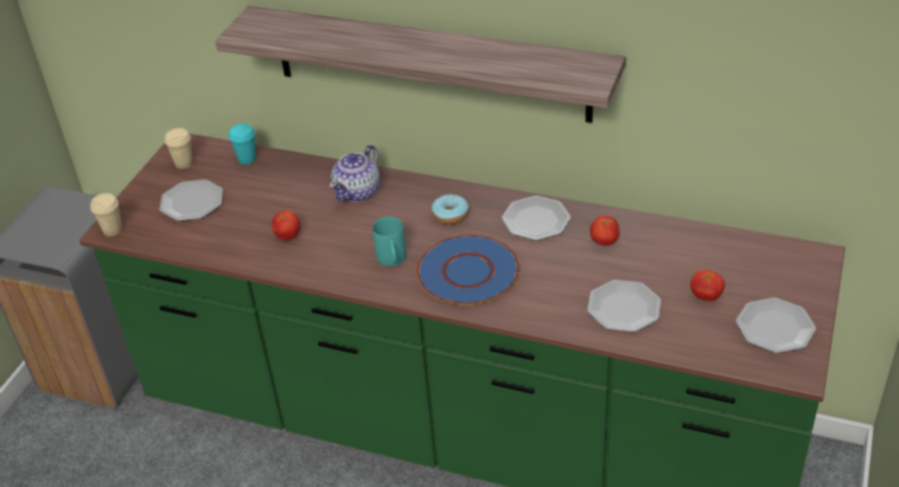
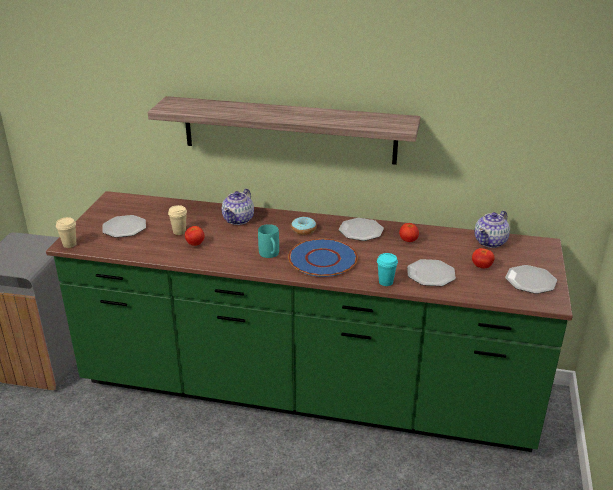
camera: 10 degrees left, 10 degrees down
(184, 163) = (115, 207): beige cup -> beige cup (179, 232)
(247, 159) = (159, 204): turquoise cup -> turquoise cup (385, 282)
(732, 249) = (490, 242): none -> teapot

